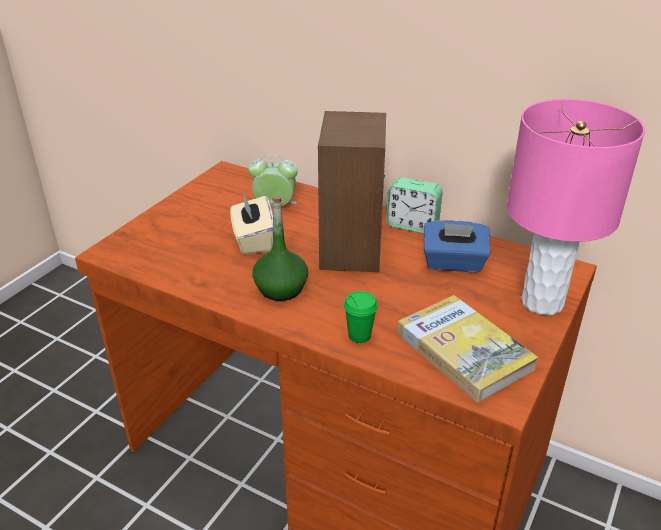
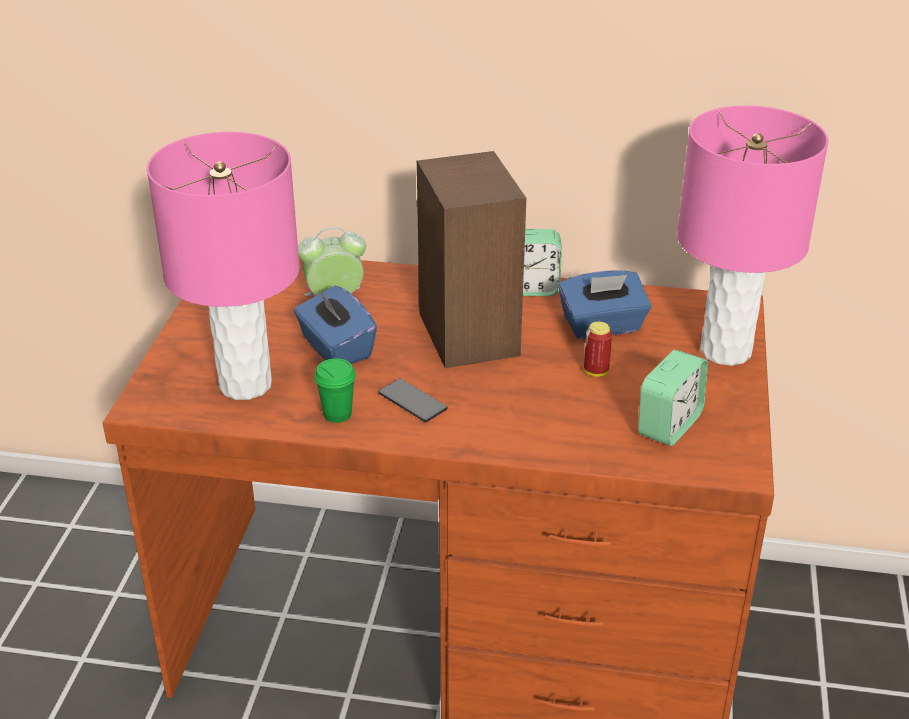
camera: 20 degrees left, 0 degrees up
(178, 252) = (244, 384): none -> pink table lamp
(253, 240) = (335, 348): beige tissue box -> blue tissue box
(281, 288) = (412, 401): green bottle -> phone
(359, 335) = (543, 436): green cup -> green cup (337, 414)
(429, 296) = (596, 372): none -> can
(463, 351) = (669, 425): book -> alarm clock

